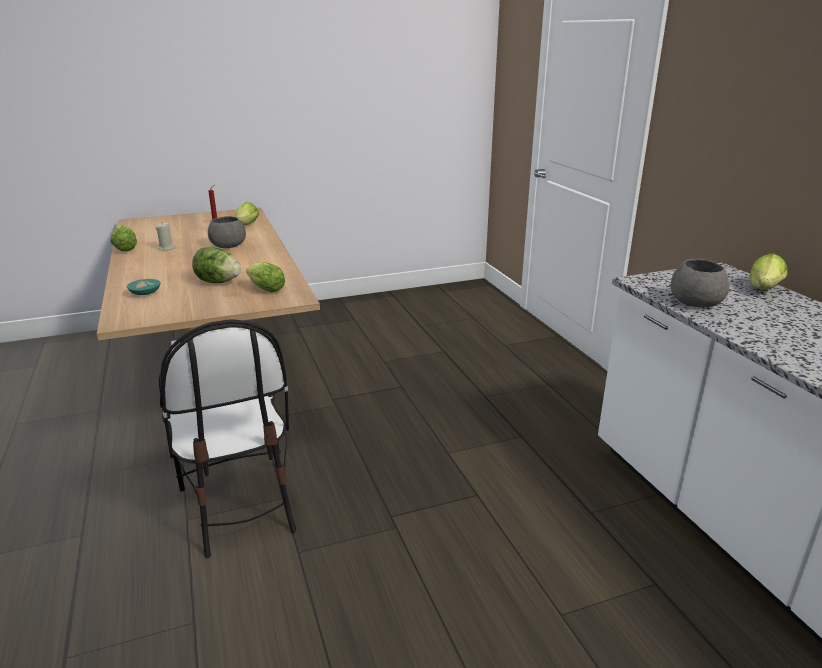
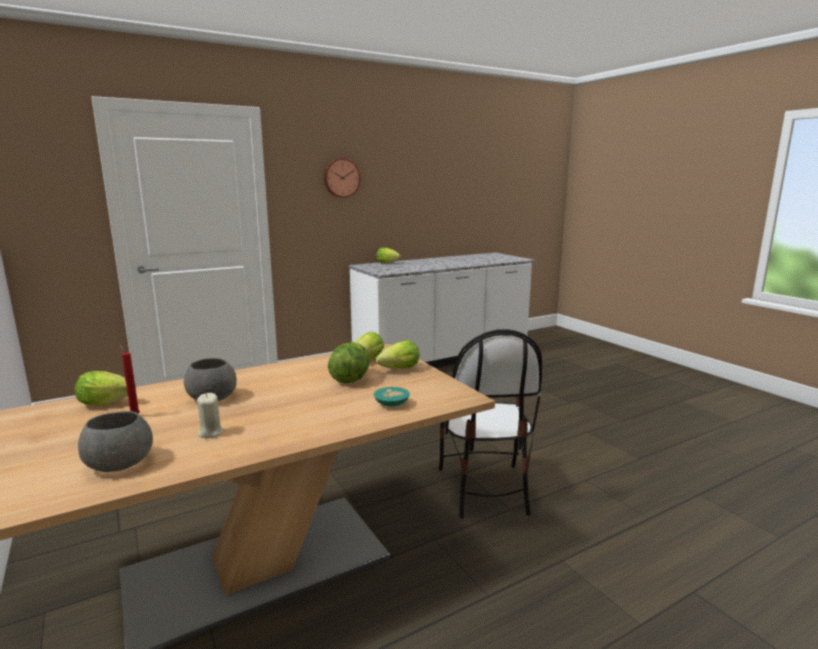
camera: 100 degrees left, 10 degrees down
(126, 248) = (199, 465): lettuce -> lettuce (397, 370)
(239, 507) = (483, 489): chair -> chair turned 120 degrees clockwise
(695, 302) = (409, 269): grey bowl -> grey bowl (118, 463)
(759, 89) = (341, 178): none -> wall clock

